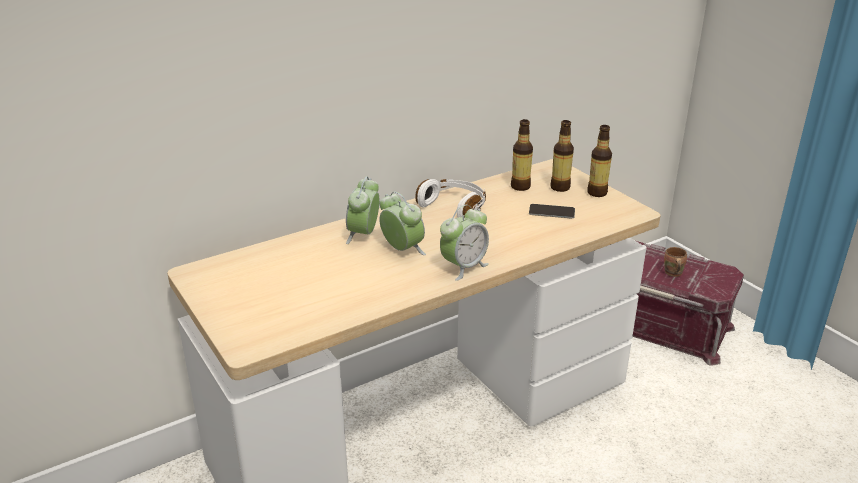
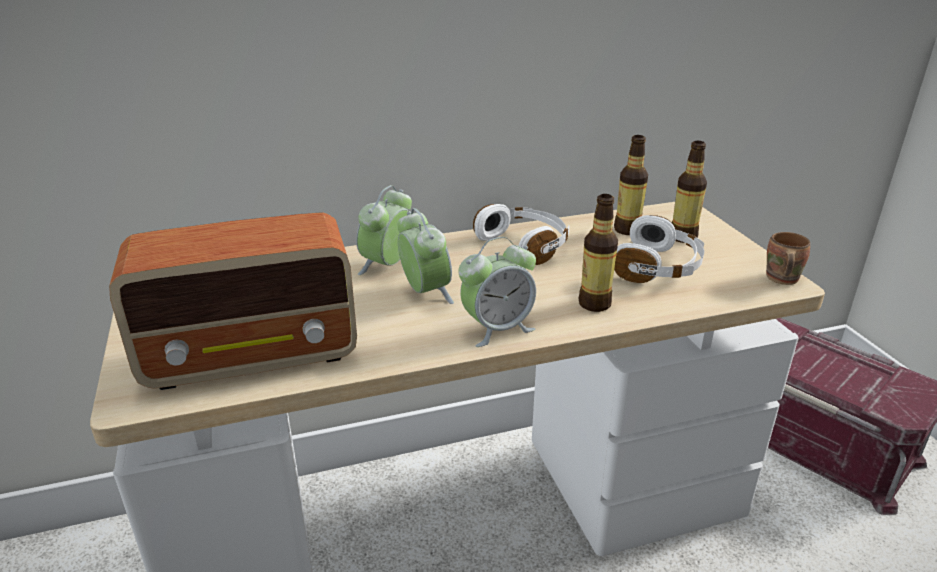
camera: 15 degrees right, 0 degrees up
(310, 308) = (254, 355): none -> radio
(551, 212) = (658, 268): phone -> white headphones
(597, 193) = (734, 250): bottle -> bottle (594, 304)
(672, 273) = (841, 377): brown mug -> brown mug (779, 279)

